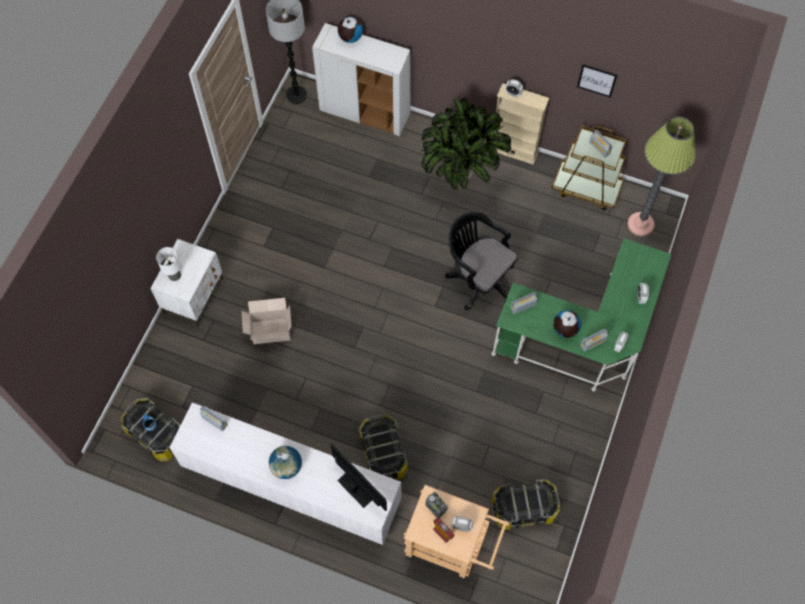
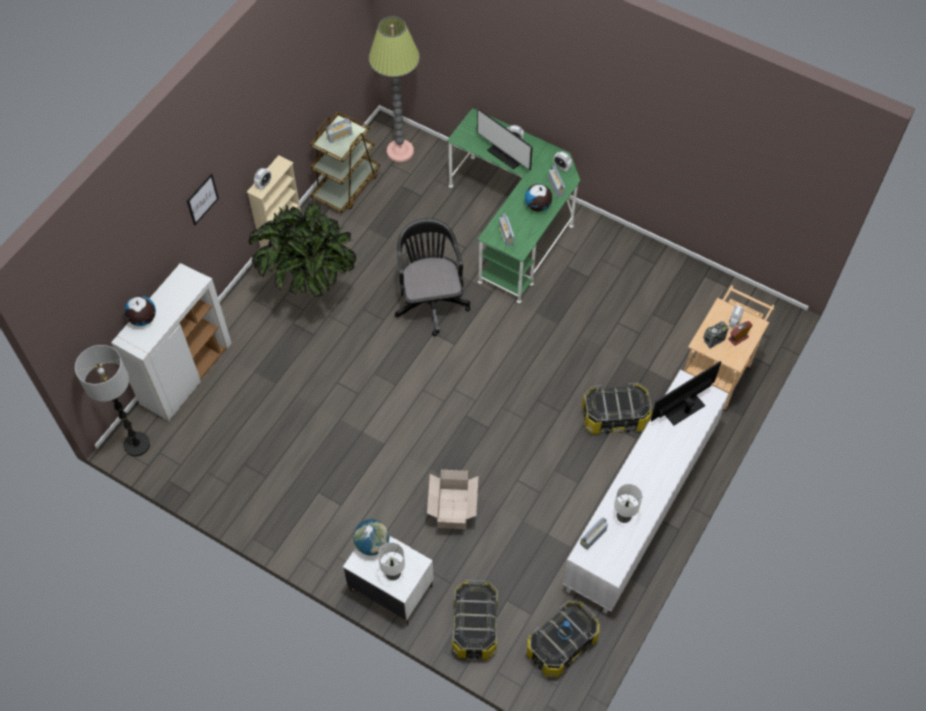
camera: 80 degrees left, 5 degrees down
(237, 444) = (623, 516): none -> table lamp
(286, 467) = (654, 471): globe -> globe (372, 544)
(477, 279) = (430, 300): black office chair -> black office chair turned 120 degrees clockwise
(523, 509) = (685, 305): storage box -> storage box (475, 626)
(597, 80) = (297, 91): picture -> picture (202, 199)
(619, 292) = (505, 155): none -> monitor

